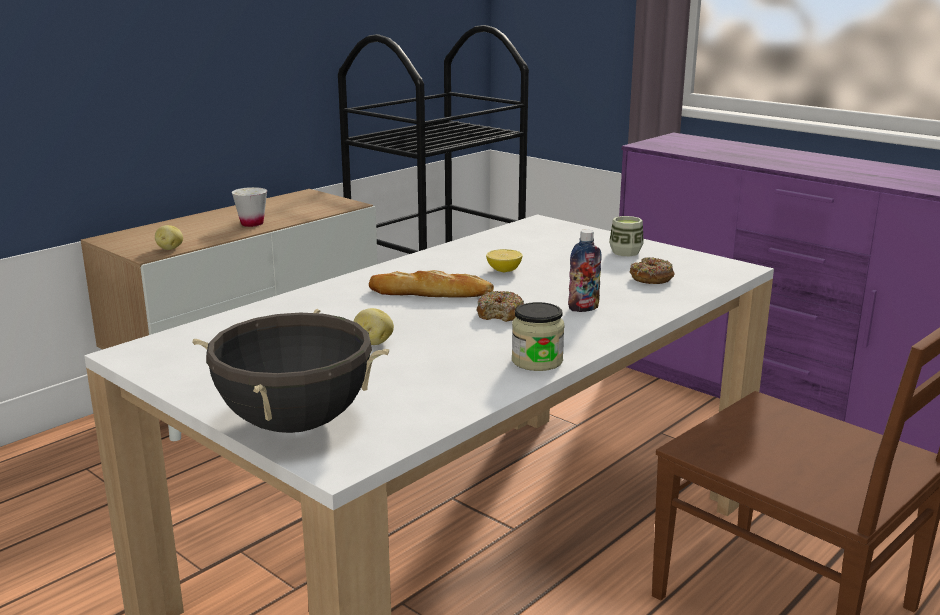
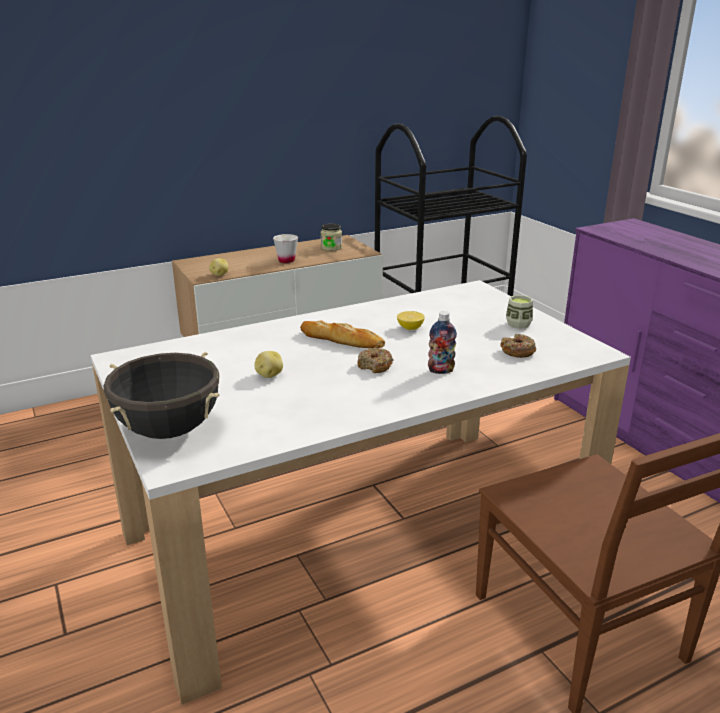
camera: 20 degrees right, 5 degrees up
(537, 361) = (367, 410): jar -> jar (331, 248)

